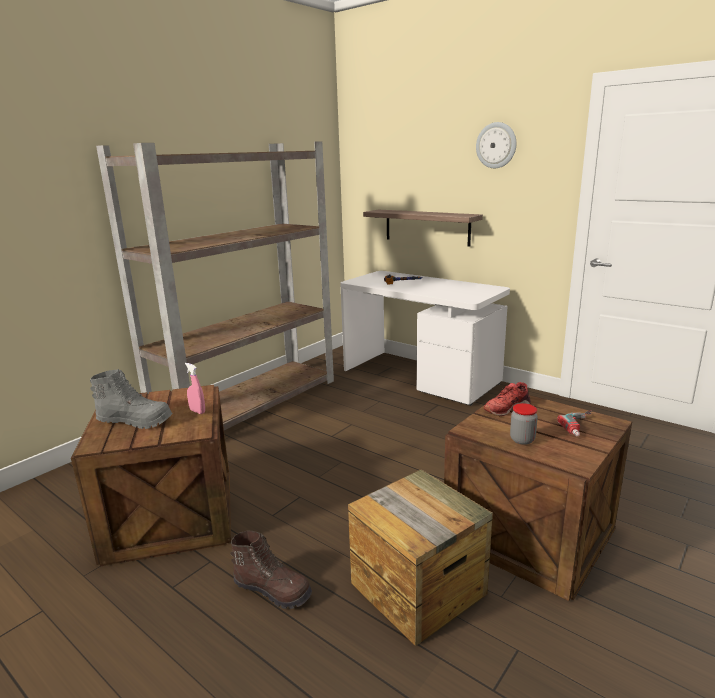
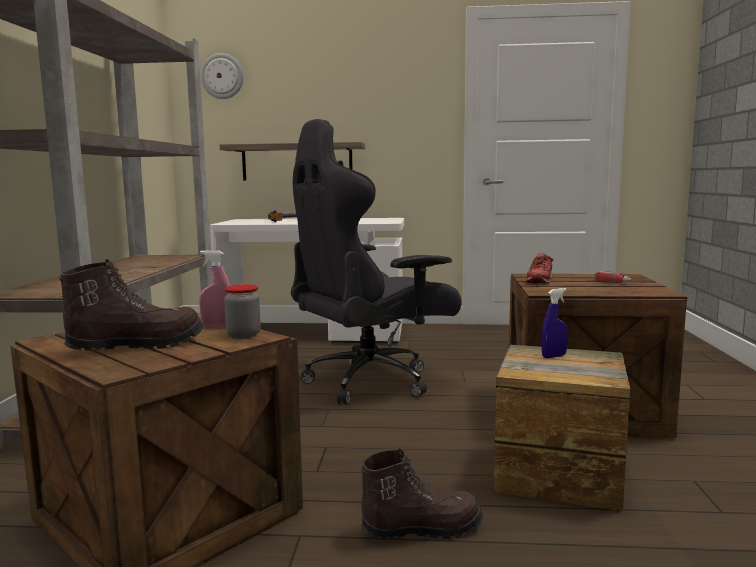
camera: 35 degrees left, 10 degrees down
(136, 421) = (137, 345): grey boot -> brown boot
(403, 443) = (375, 380): none -> black office chair
(427, 496) = (554, 356): none -> blue spray bottle
(496, 145) = (375, 71): wall clock -> wall clock (222, 76)
(522, 440) = (595, 290): jar -> jar (243, 335)

